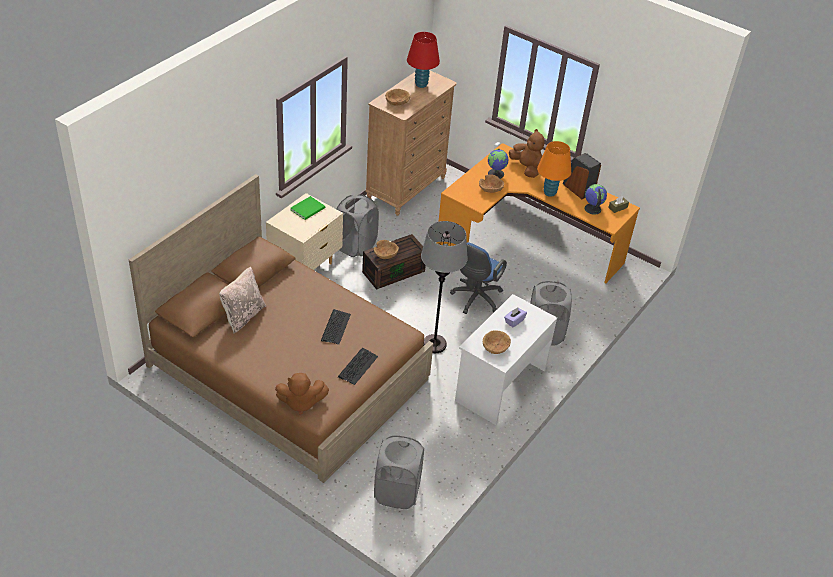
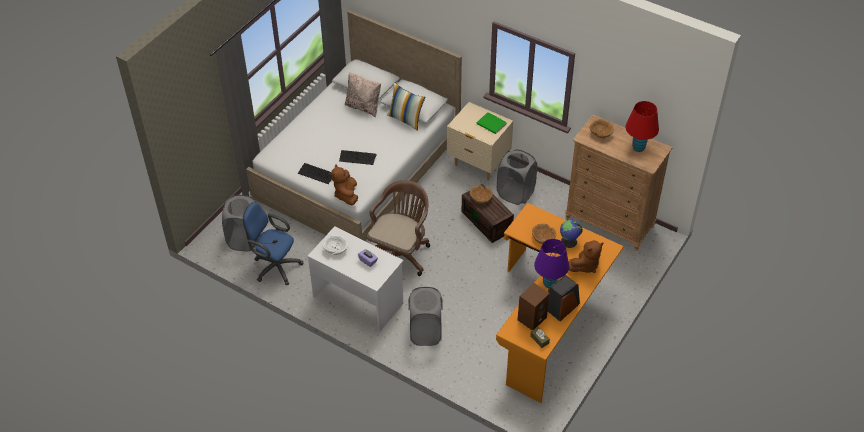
camera: 90 degrees right, 5 degrees up
(276, 280) = (406, 119): none -> pillow
(288, 371) = (358, 168): brown bed -> white bed
(300, 402) = (278, 147): brown plush toy -> brown plush toy (346, 195)
(434, 344) = (400, 254): grey floor lamp -> brown office chair
(475, 299) = (461, 280): blue office chair -> blue office chair (274, 266)
(495, 347) = (335, 249): brown bowl -> white bowl
(549, 193) = (549, 283): orange table lamp -> purple table lamp
(592, 209) = (532, 318): globe -> brown speaker

